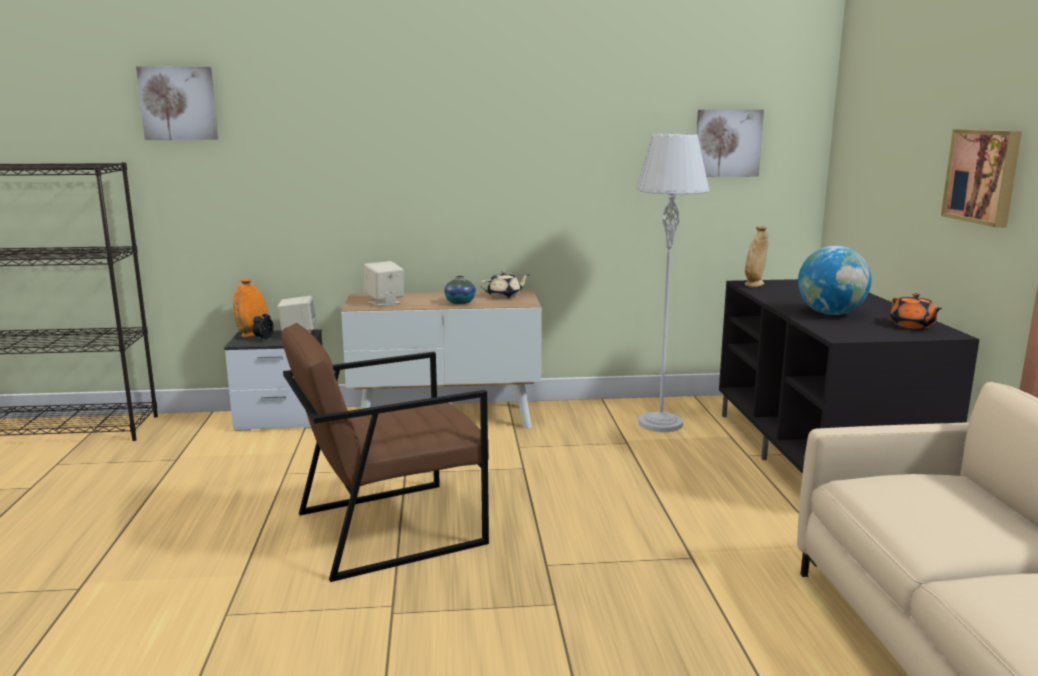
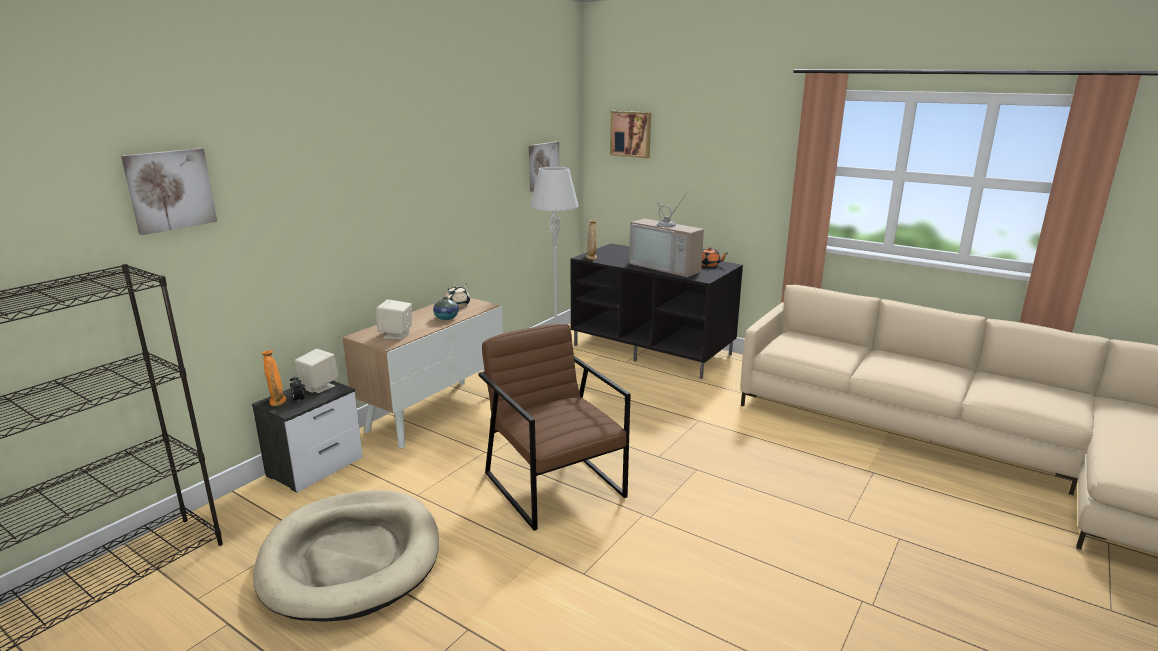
camera: 50 degrees left, 5 degrees up
(154, 491) = (351, 558): none -> beige dog bed
(390, 527) = (554, 484): brown armchair -> brown armchair turned 135 degrees clockwise
(830, 314) = (667, 267): globe -> television
(984, 176) = (729, 181): picture -> picture (631, 134)

